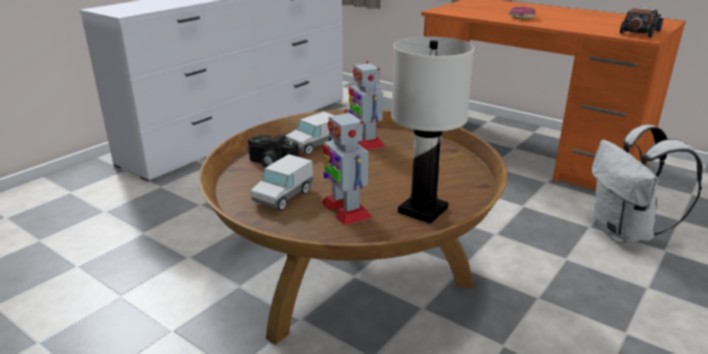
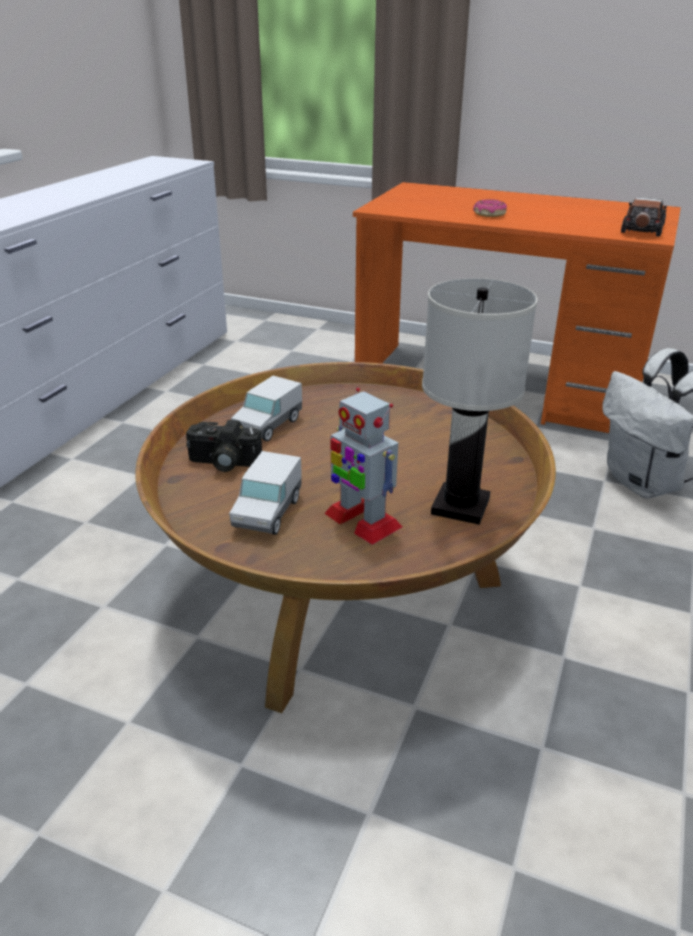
camera: 15 degrees left, 5 degrees up
(365, 141) = (334, 410): toy robot -> none

